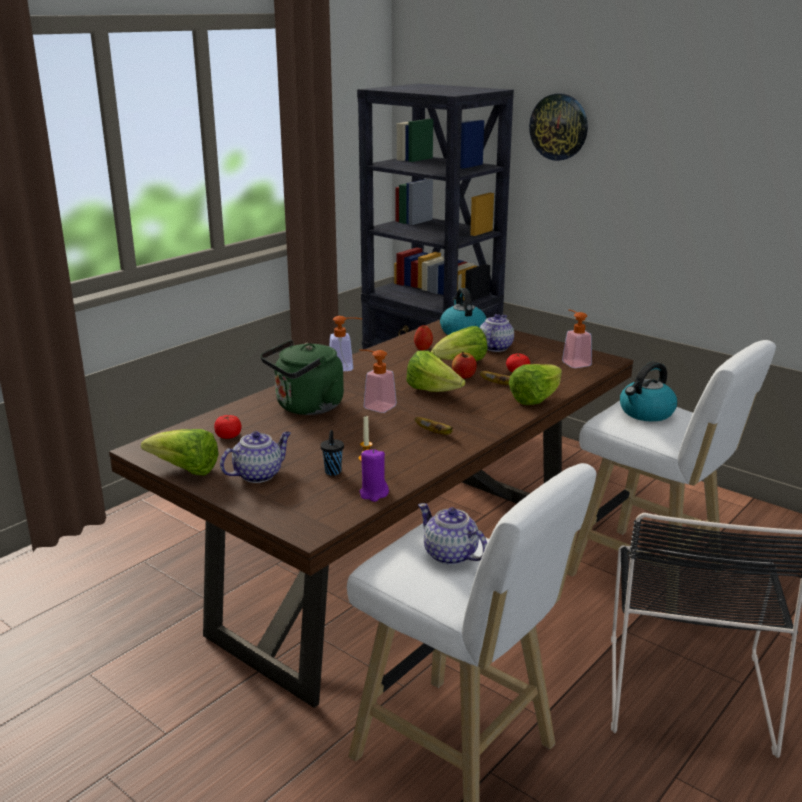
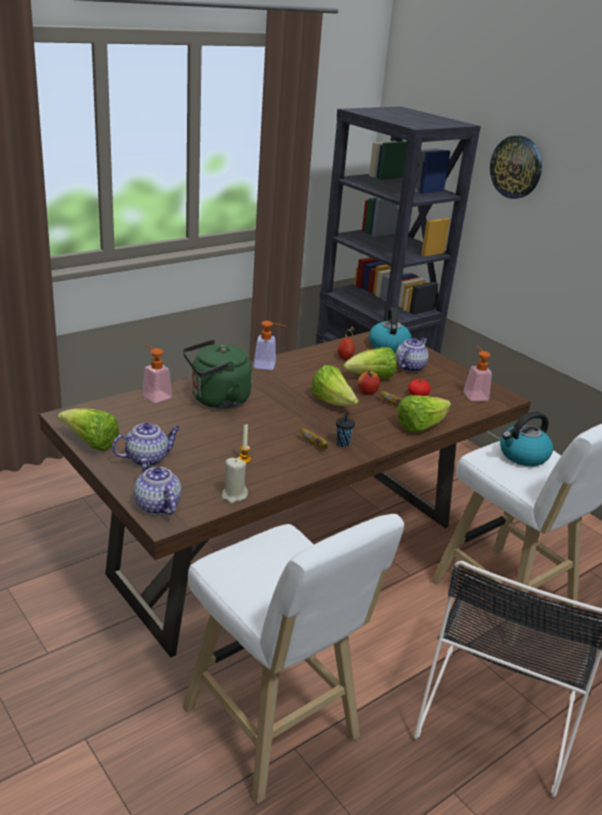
camera: 10 degrees right, 5 degrees up
(228, 436) = (140, 416): tomato -> none
(332, 472) = (209, 468): black cup -> black cup (342, 444)
(373, 494) = (234, 495): purple candle -> beige candle
(375, 406) = (276, 409): soap dispenser -> soap dispenser (154, 395)
(450, 555) = (279, 565): teapot -> teapot (157, 506)

